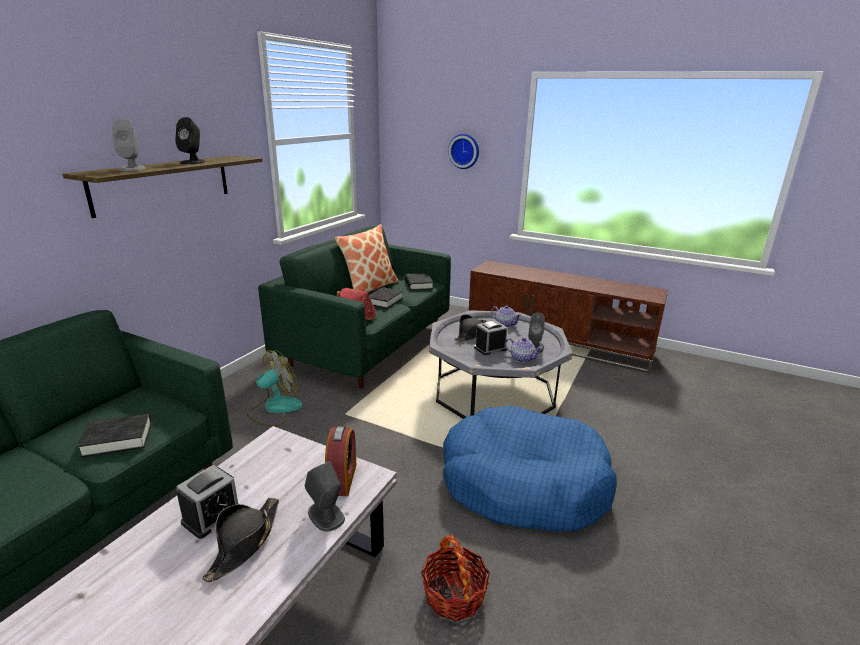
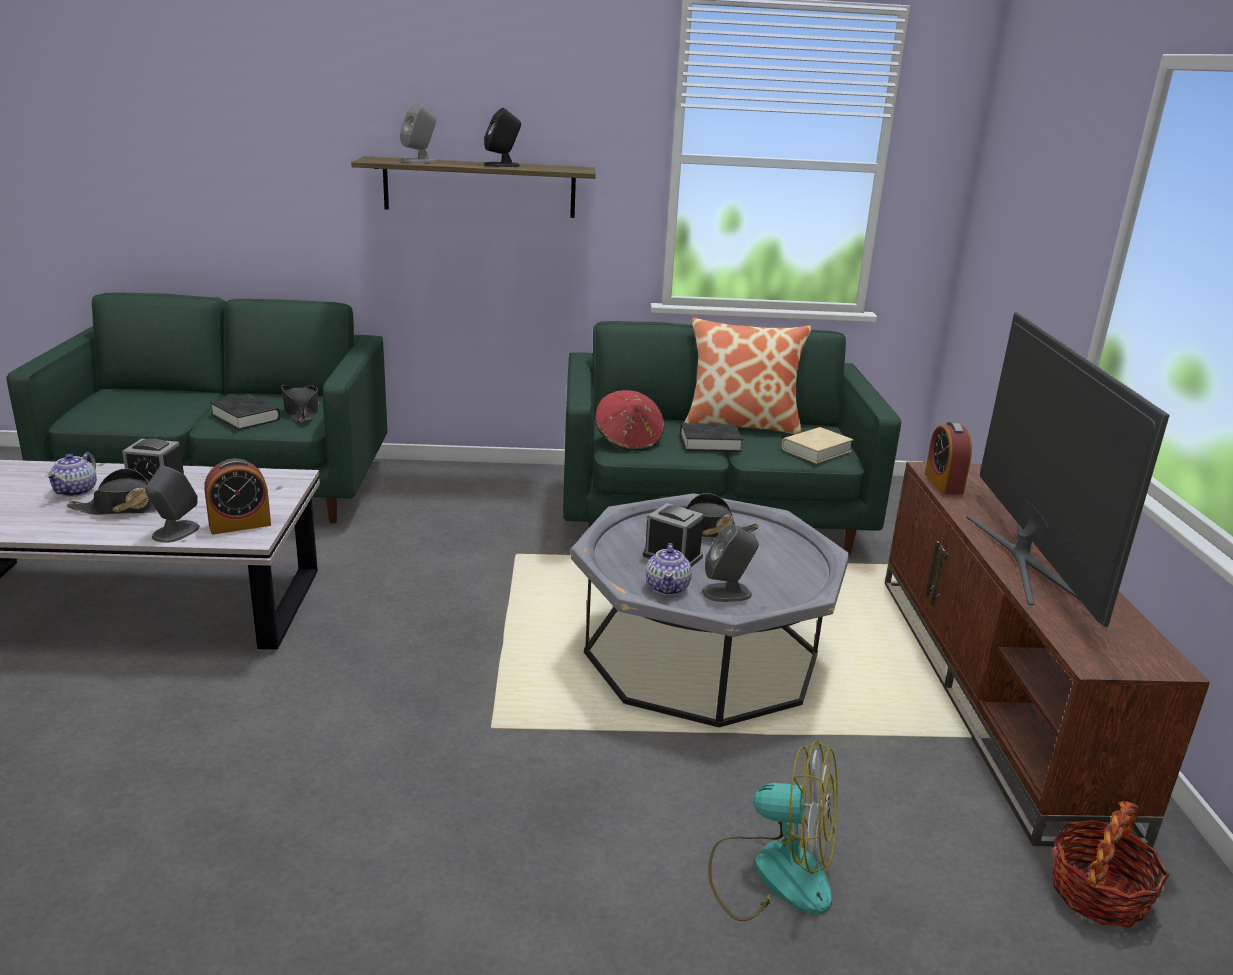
camera: 60 degrees right, 0 degrees up
(146, 410) = (301, 411): none -> black hat
(274, 409) = (485, 510): fan -> fan (772, 873)
(418, 284) = (816, 450): black book -> beige book
(454, 594) = (223, 718): basket -> basket (1098, 893)
(464, 151) = (1048, 226): wall clock -> none
(499, 272) = (943, 483): none -> alarm clock
(505, 324) = (787, 553): teapot -> teapot (76, 491)
(523, 483) = (470, 732): blue dog bed -> none
(574, 282) = (1026, 559): none -> television

